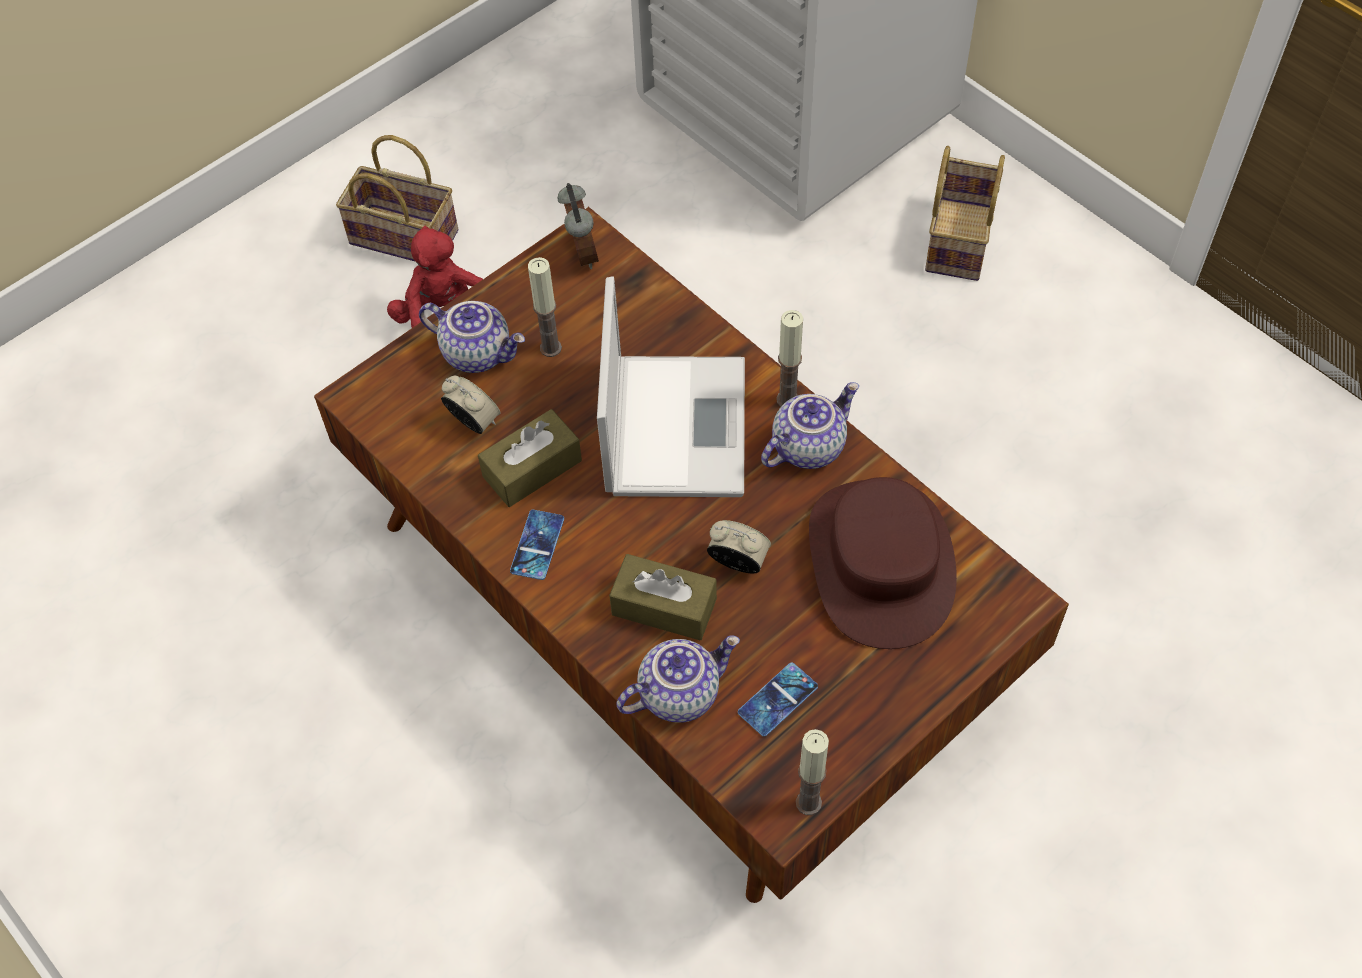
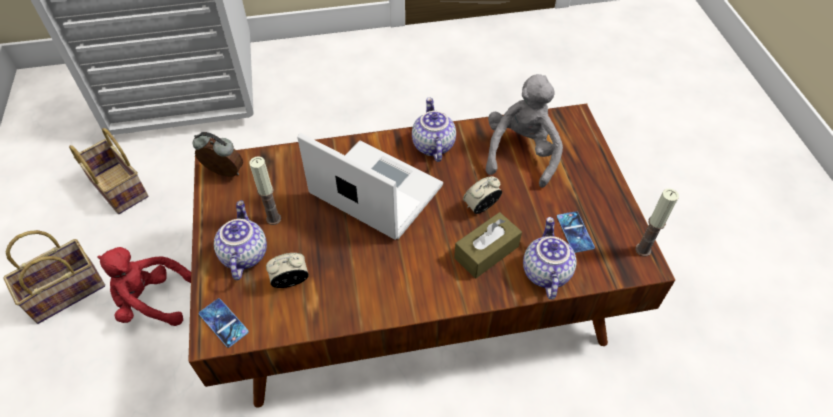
camera: 60 degrees left, 5 degrees down
(478, 352) = (243, 254): teapot -> teapot turned 60 degrees counterclockwise
(532, 468) = (348, 268): brown tissue box -> none
(537, 545) = (402, 291): phone -> phone (223, 323)
(787, 399) = (398, 139): candle -> none
(881, 563) = (521, 153): brown hat -> grey plush toy
(957, 237) = (311, 76): basket -> basket (117, 188)

